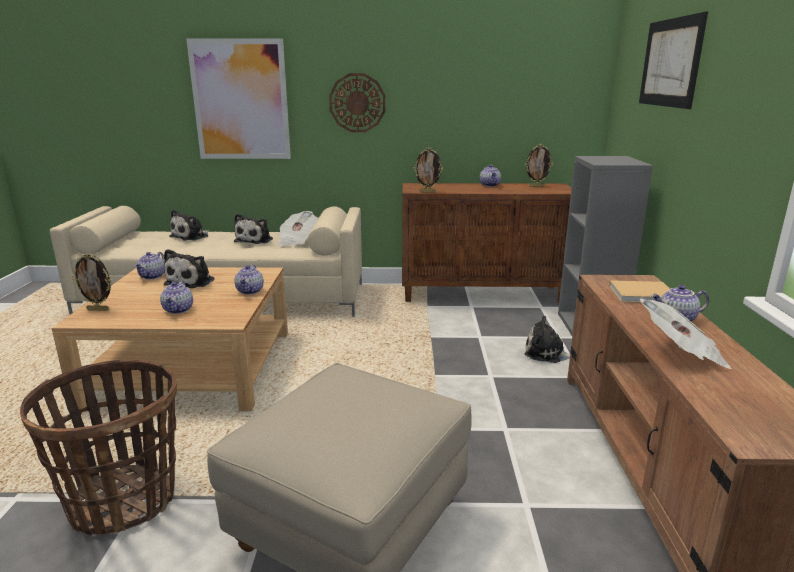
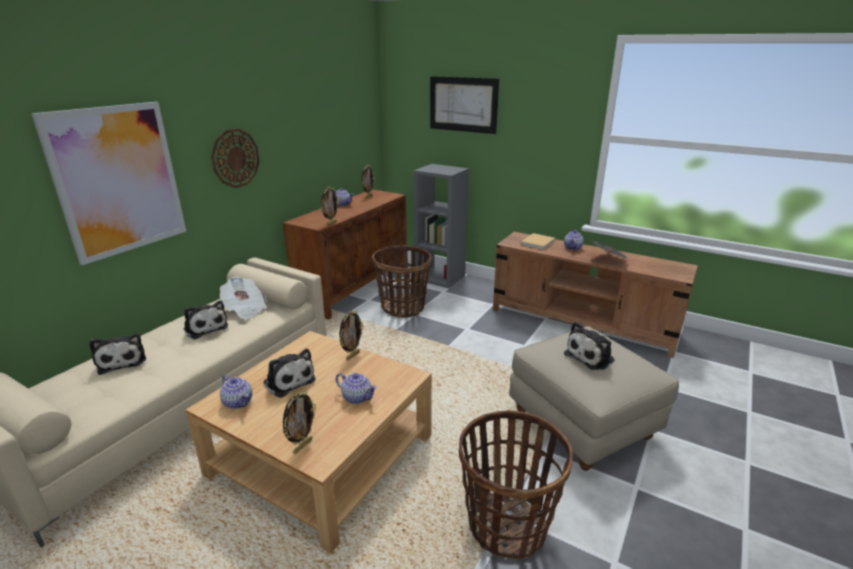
camera: 60 degrees left, 5 degrees up
(250, 291) = (352, 355): teapot -> picture frame
(482, 327) = (403, 308): none -> basket
(547, 353) = (459, 302): plush toy -> plush toy (591, 356)

